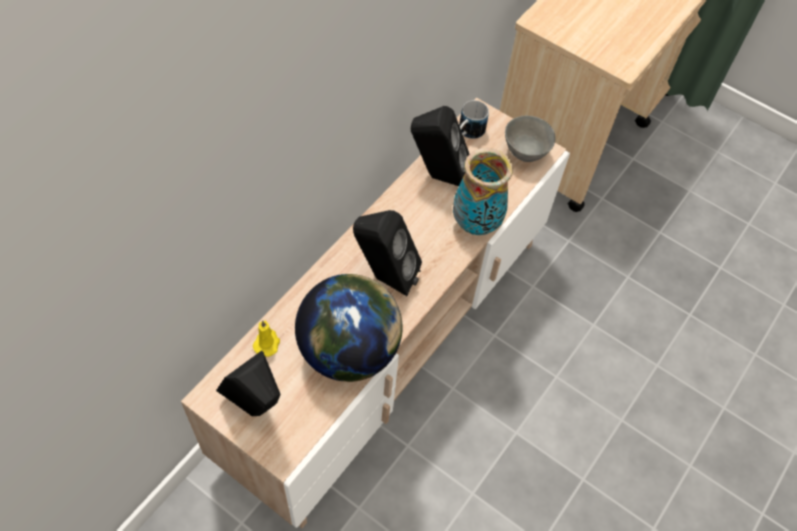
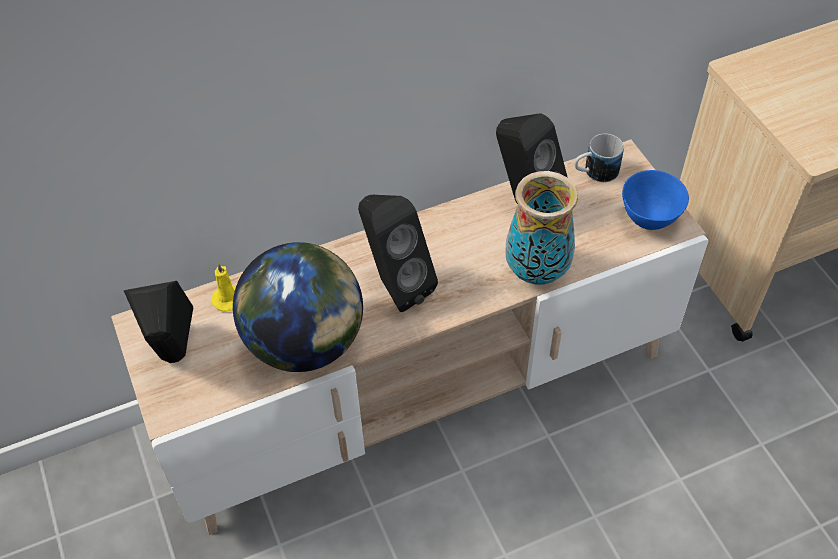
camera: 35 degrees right, 5 degrees down
(525, 153) = (649, 220): grey bowl -> blue bowl

